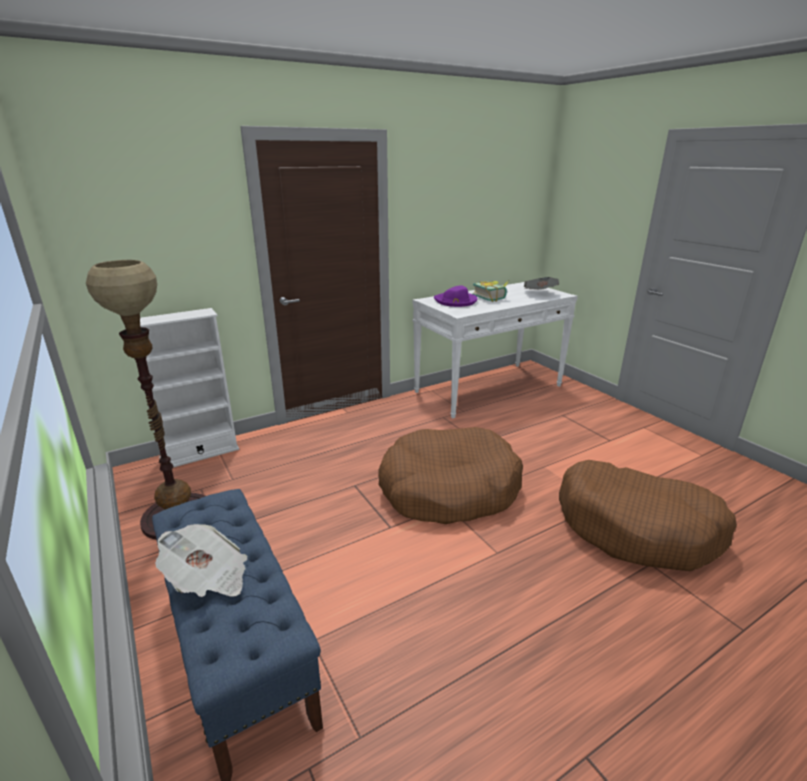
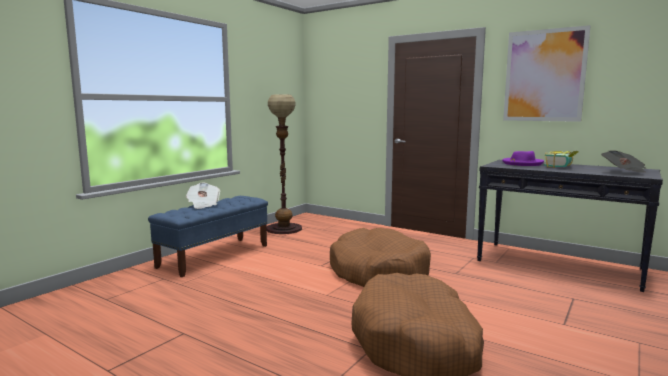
camera: 65 degrees right, 15 degrees down
(200, 453) = (335, 220): white bookcase -> none
(448, 197) = (544, 76): none -> picture
(488, 388) = (559, 264): white console table -> black console table

